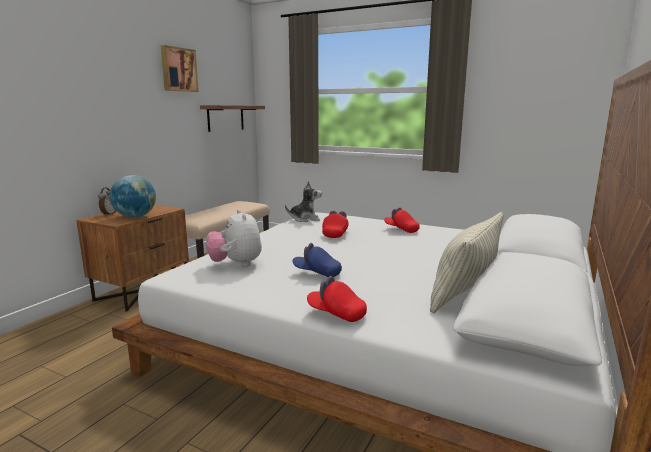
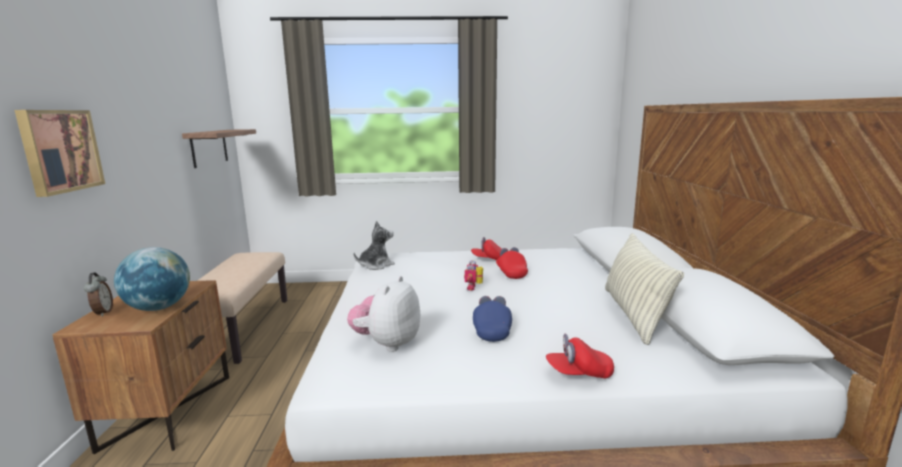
camera: 30 degrees left, 0 degrees up
(178, 69) = (153, 85): picture -> picture (59, 151)
(236, 264) = (387, 343): plush toy -> plush toy turned 75 degrees clockwise
(317, 273) = (492, 330): blue cap -> blue cap turned 105 degrees clockwise
(335, 233) = (435, 277): red cap -> red cap (511, 273)
(353, 245) = (474, 287): none -> toy robot

